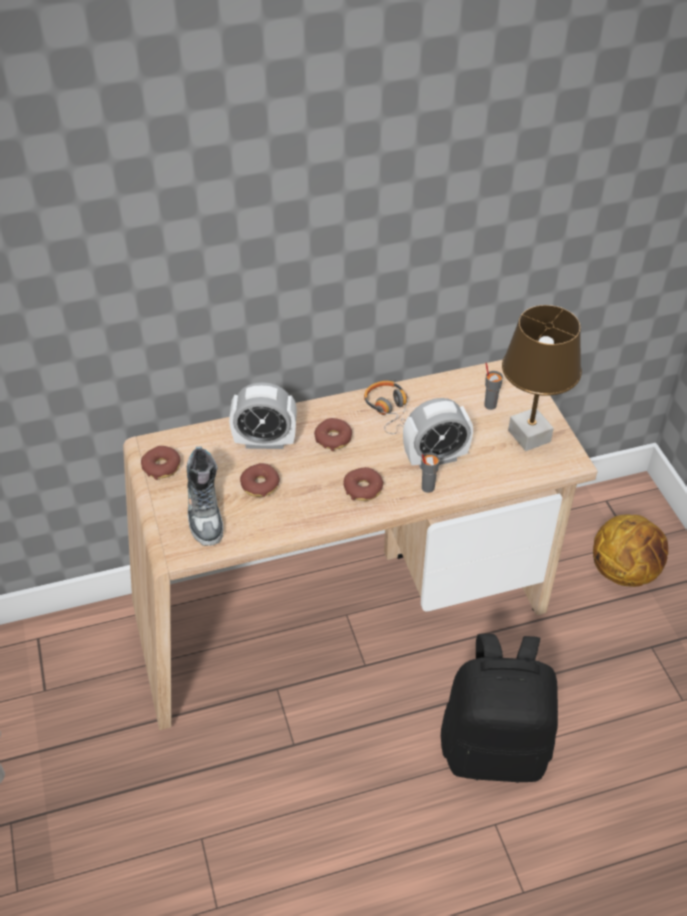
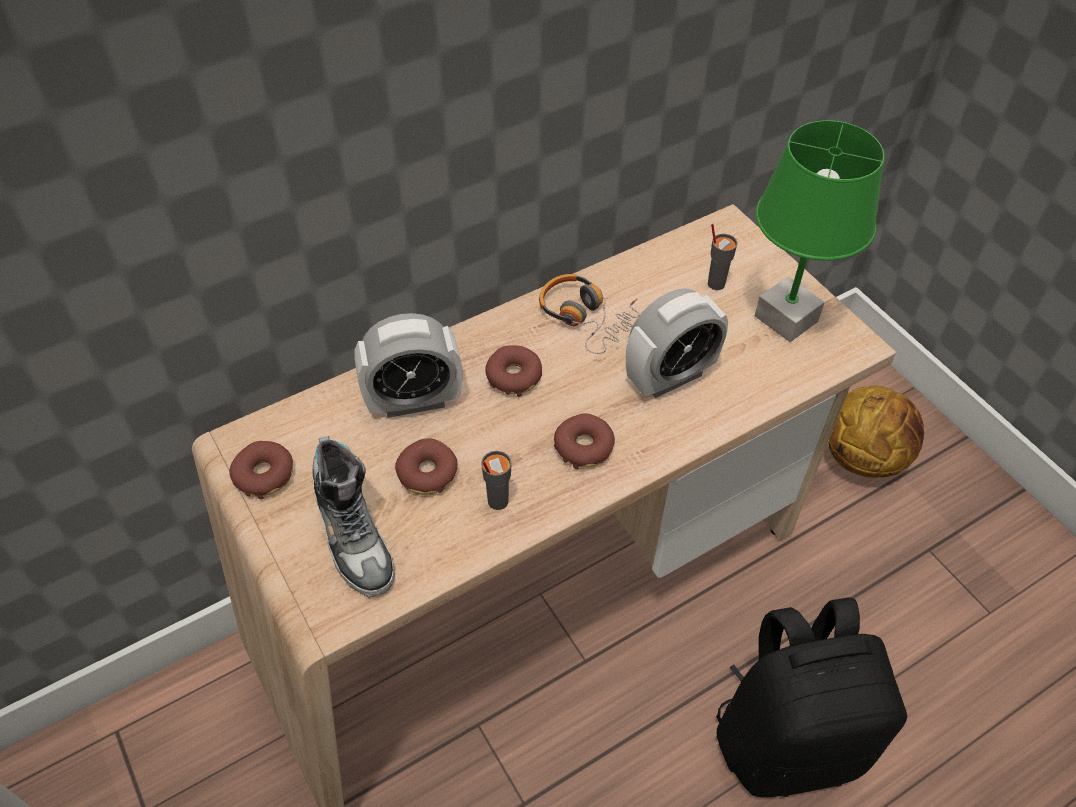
camera: 15 degrees left, 5 degrees up
(427, 487) = (675, 426): grey cup -> grey cup (497, 501)
(528, 436) = (785, 318): brown table lamp -> green table lamp

